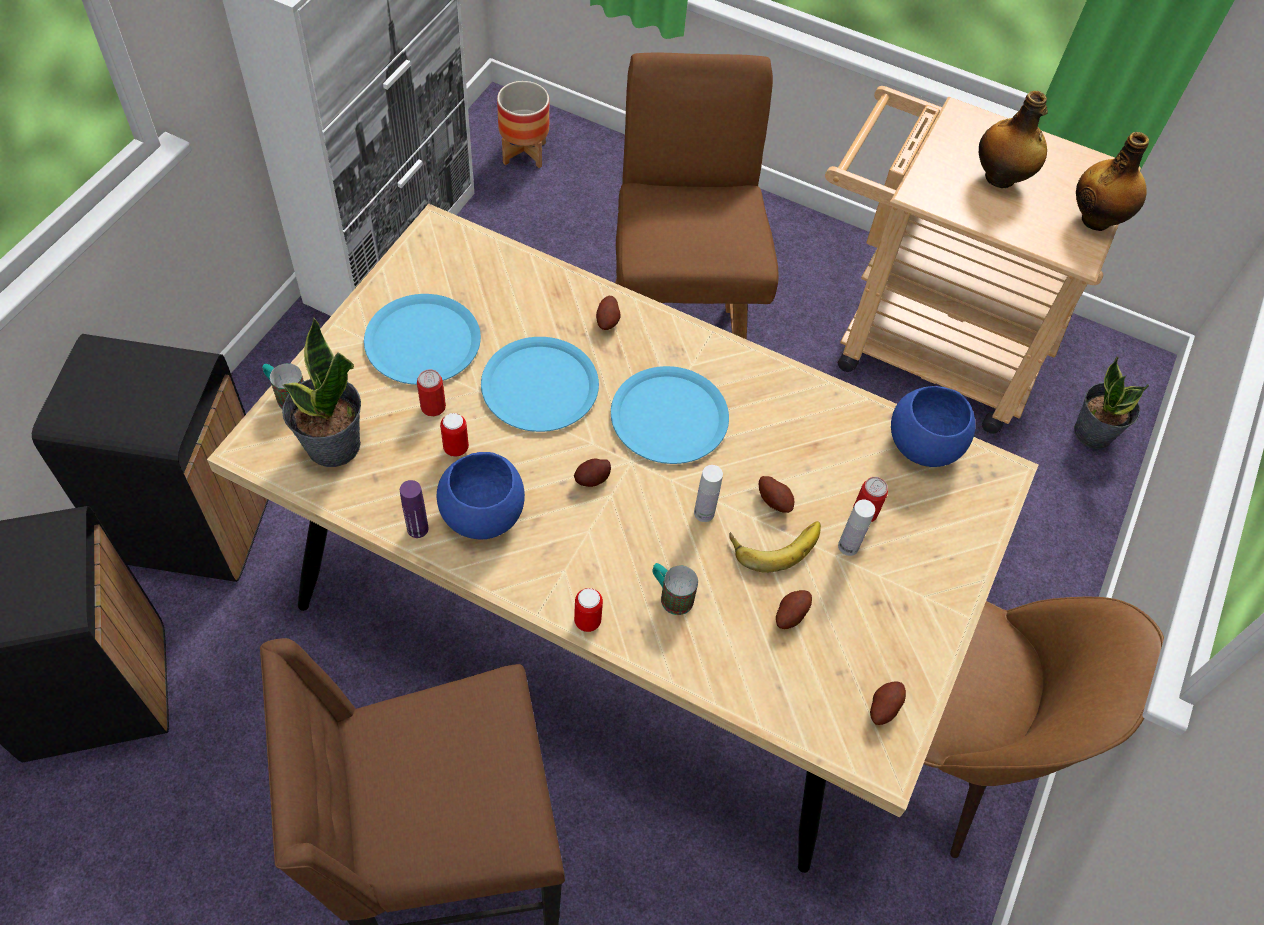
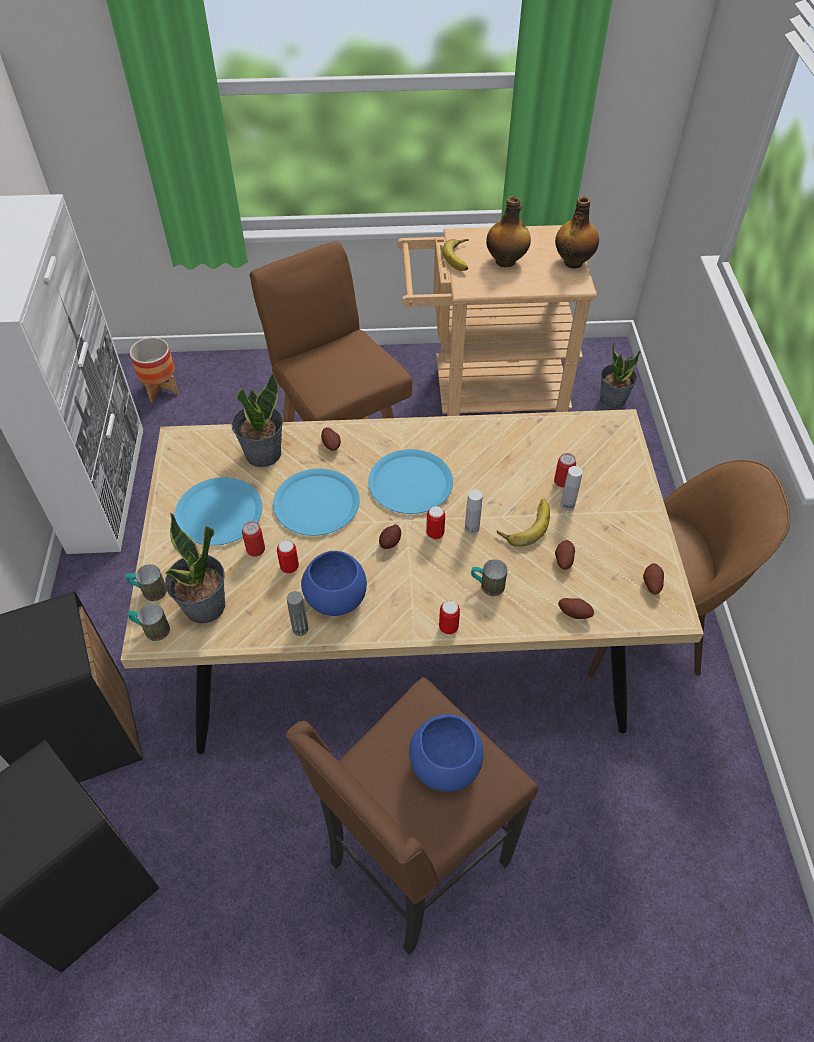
camera: 25 degrees left, 5 degrees down
(260, 442) = (152, 629): none -> mug
(417, 529) = (300, 629): purple bottle -> grey bottle
(520, 292) = (262, 453): none -> potted plant
(654, 496) = (435, 533): none -> can
(775, 500) = (507, 500): potato -> potato (574, 613)
(925, 444) = (568, 427): blue bowl -> blue bowl (446, 763)
(941, 146) = (461, 257): none -> banana

